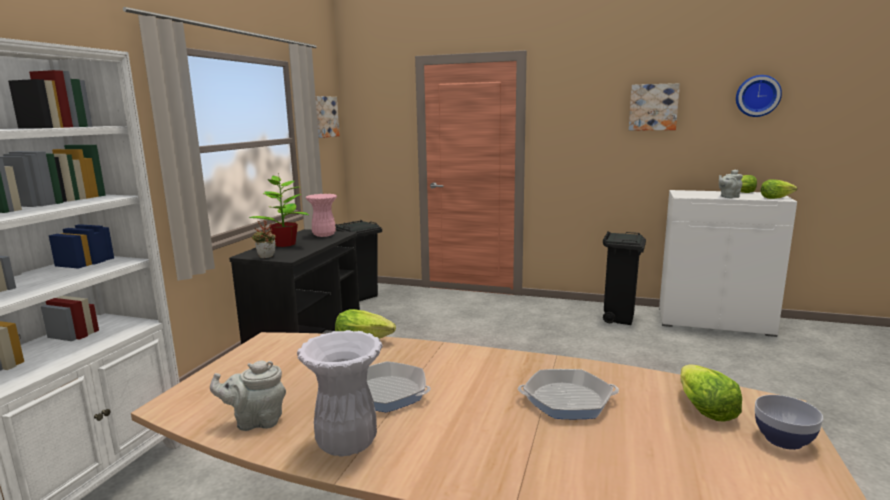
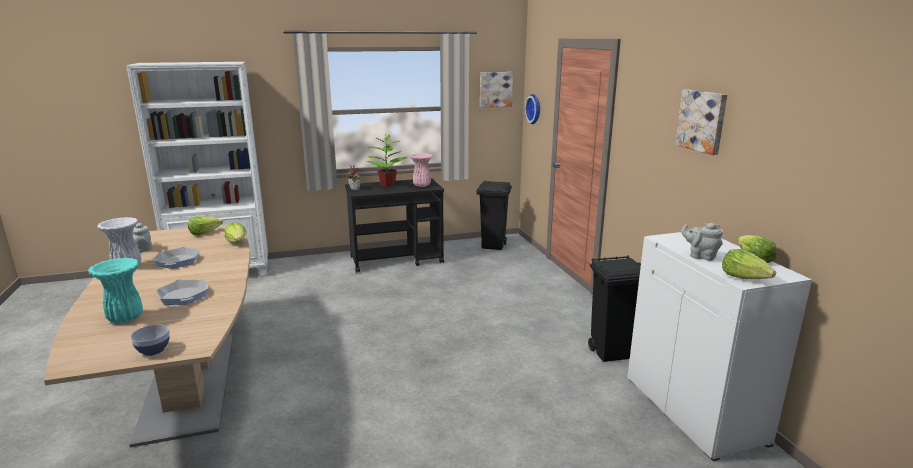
camera: 55 degrees right, 5 degrees up
(637, 459) = (125, 318): none -> turquoise vase
(704, 409) = (185, 328): lettuce -> lettuce (204, 233)
(757, 96) = (805, 127): wall clock -> wall clock (535, 109)

